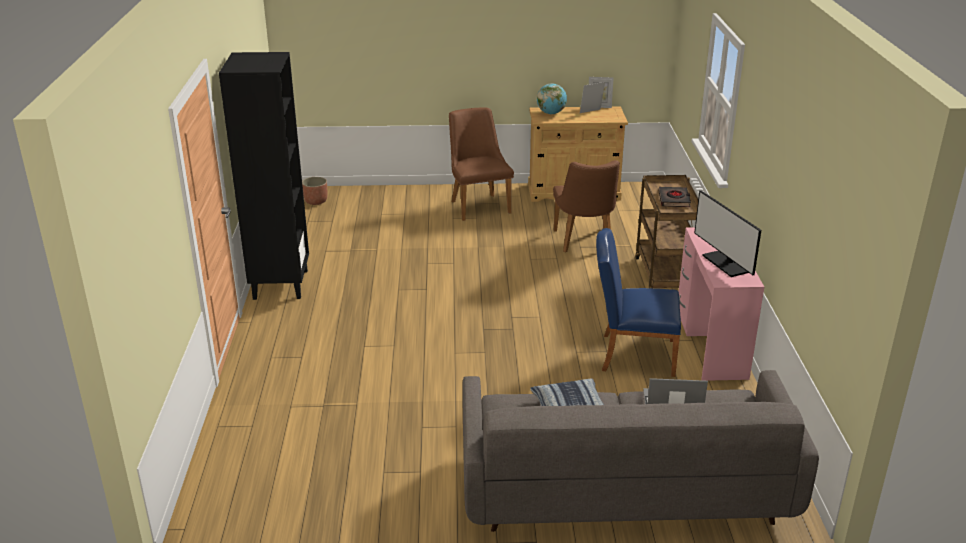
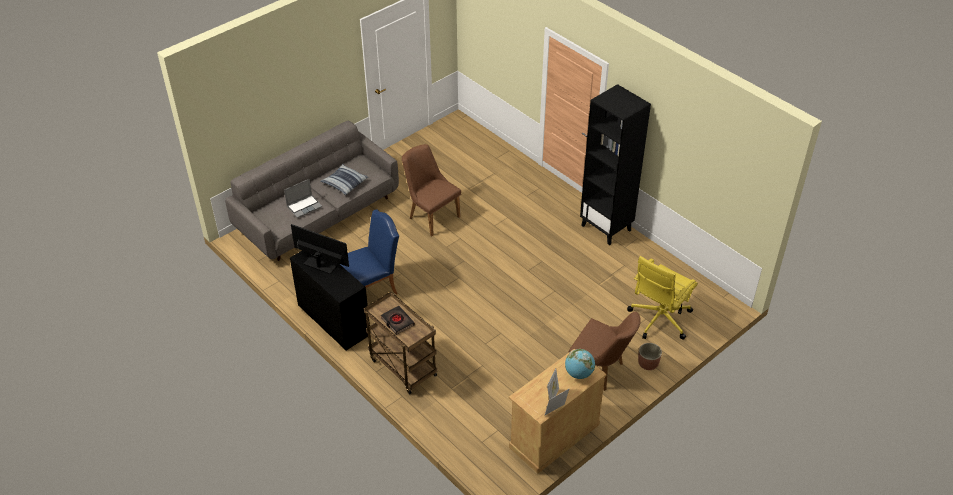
camera: 140 degrees right, 15 degrees up
(316, 201) = (704, 304): planter -> planter (648, 364)
(371, 209) = (659, 319): none -> yellow office chair
(584, 243) = (483, 372): brown chair -> brown chair (430, 215)
(711, 345) = (333, 320): pink desk -> black desk

